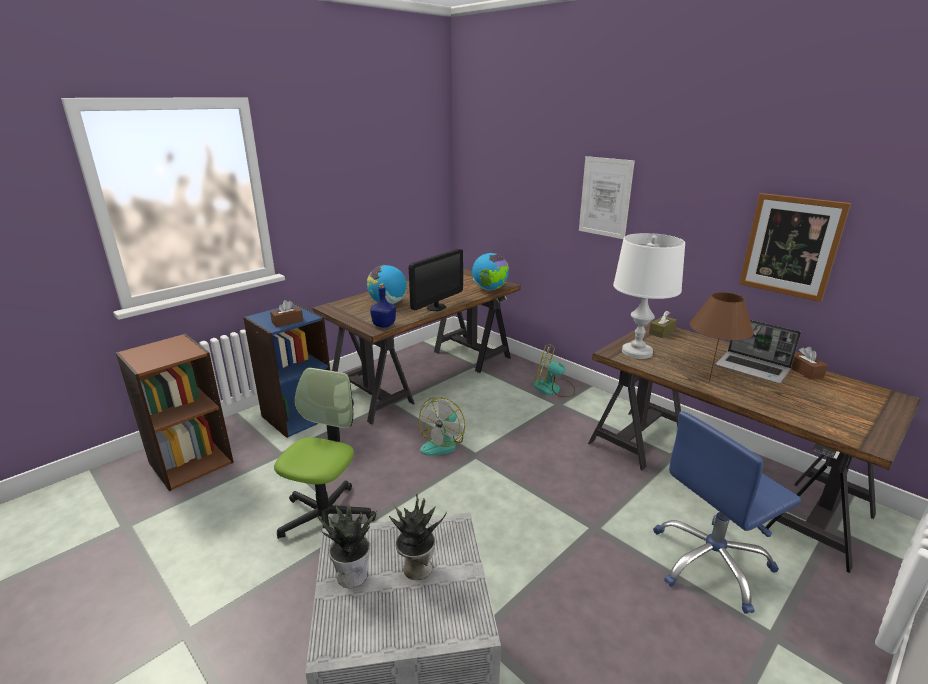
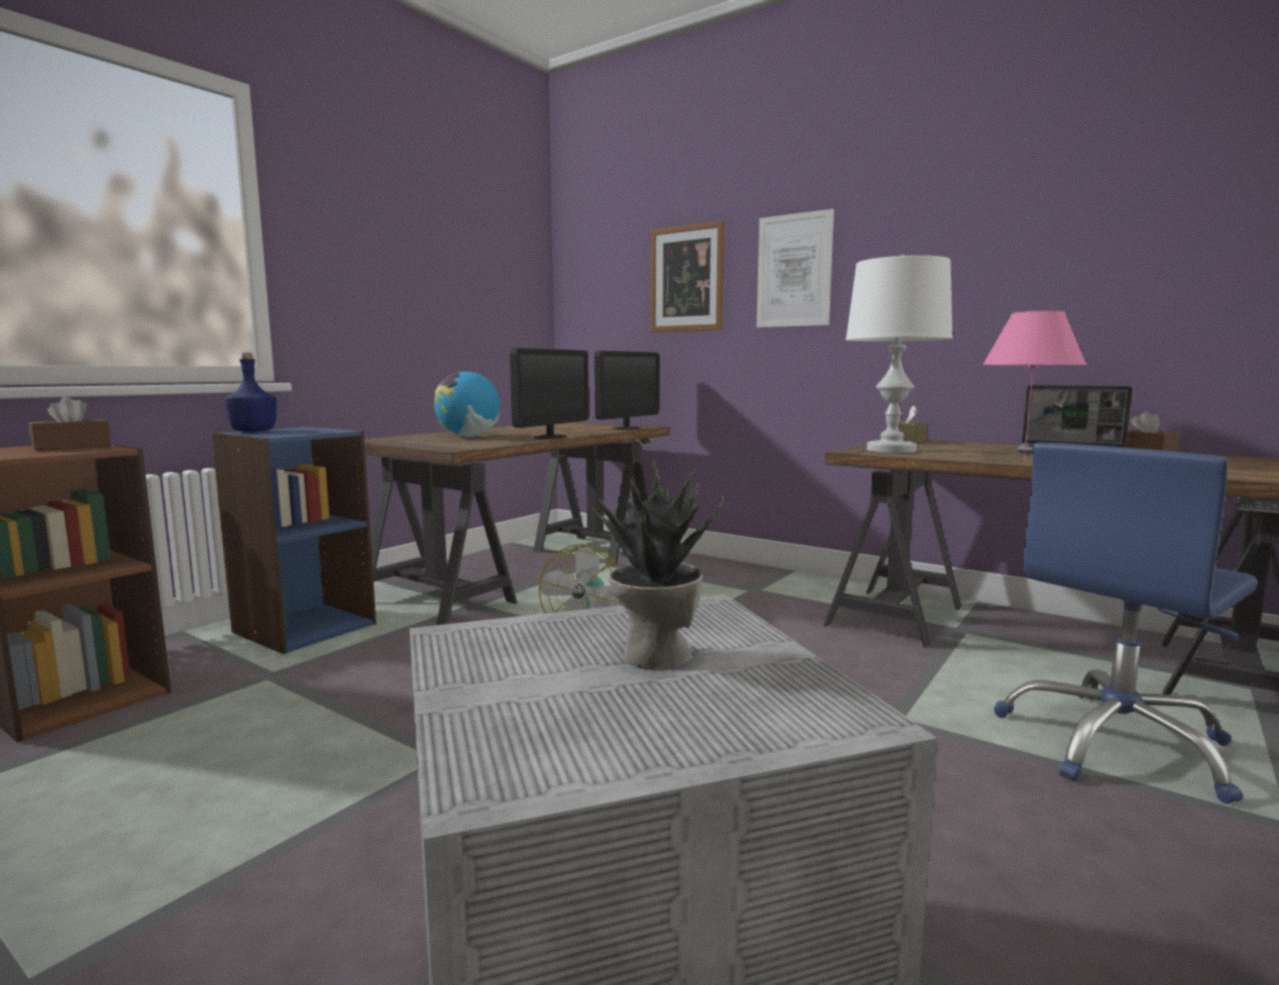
camera: 10 degrees left, 15 degrees down
(287, 322) = (297, 433): brown tissue box -> brown tissue box (72, 447)
(326, 517) = (374, 750): office chair -> none
(352, 574) = (505, 675): potted plant -> none
(384, 325) = (470, 446): blue bottle -> blue bottle (254, 431)
(490, 289) = (626, 428): globe -> monitor
(553, 389) = (738, 576): fan -> none
(709, 381) = (1024, 460): brown table lamp -> pink table lamp
(791, 246) = (1084, 280): picture -> picture (686, 279)

